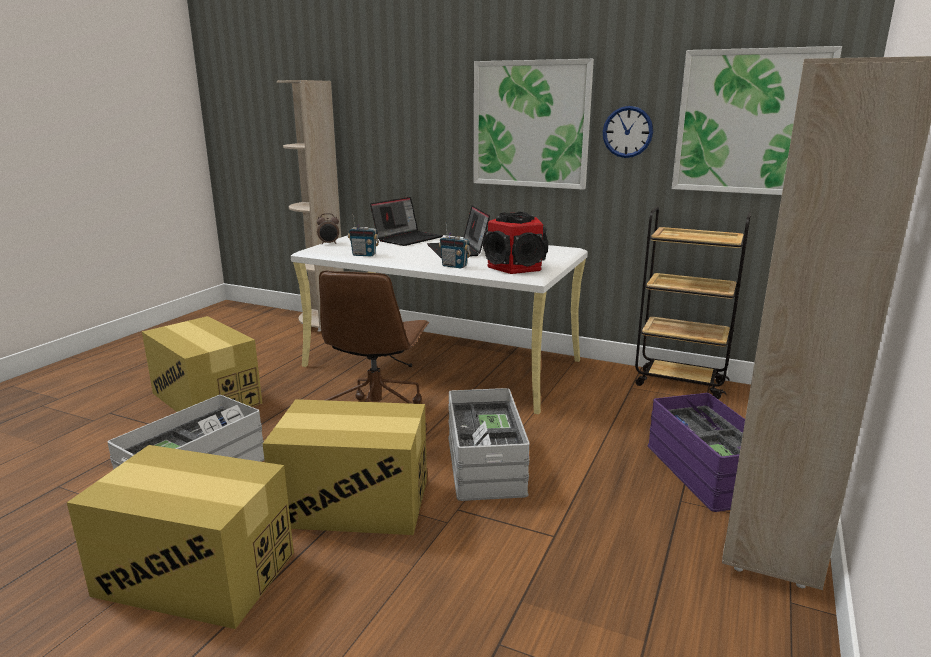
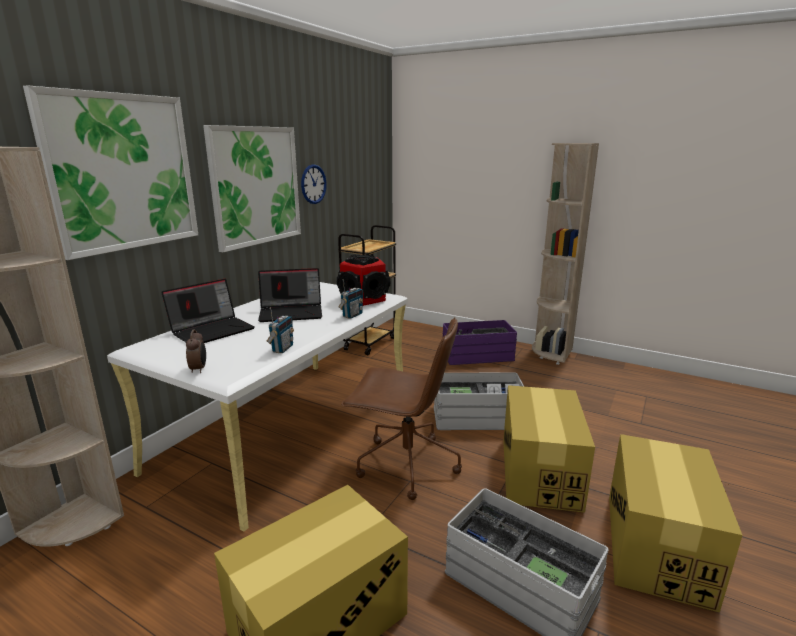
camera: 85 degrees left, 0 degrees up
(408, 238) = (212, 330): laptop -> laptop turned 90 degrees clockwise
(750, 122) = (361, 171): picture -> picture (123, 172)

